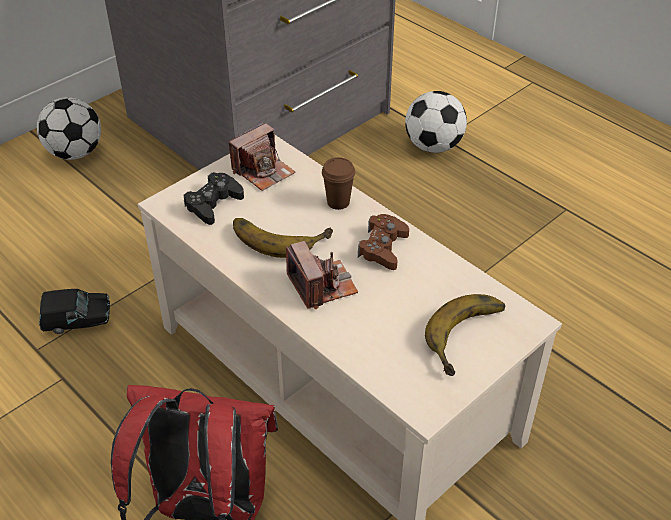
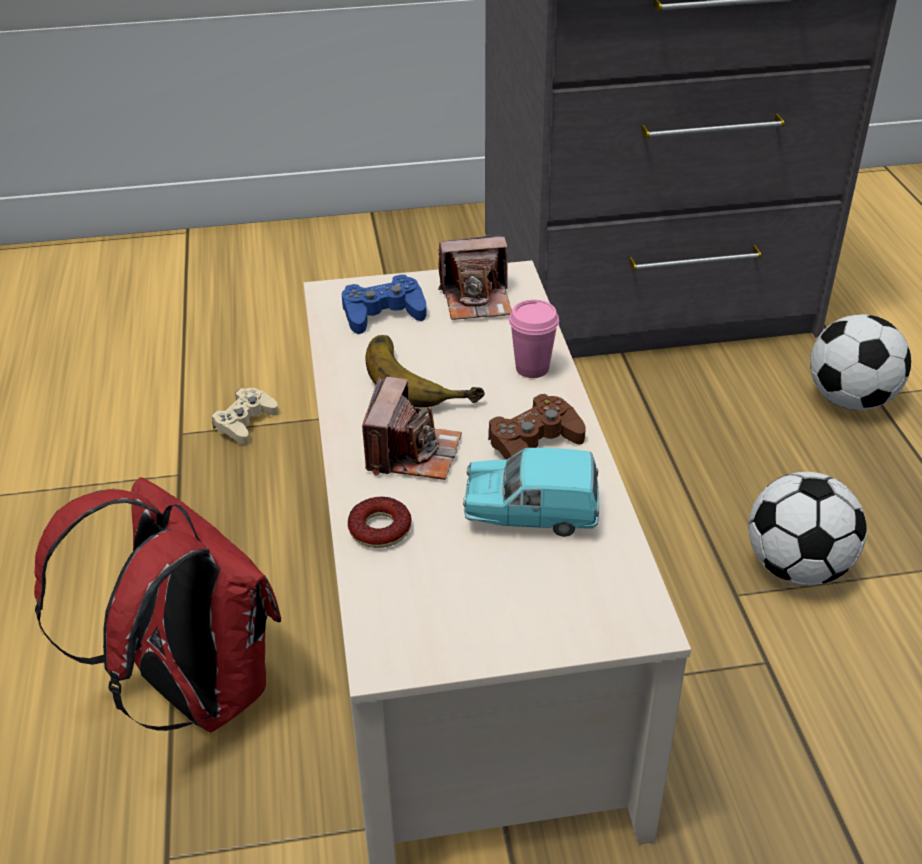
camera: 35 degrees right, 5 degrees down
(75, 153) = (396, 250): football -> football (797, 567)
(77, 321) = (245, 422): black toy car -> beige game controller
(213, 203) = (383, 313): black game controller -> blue game controller
(338, 202) = (532, 368): brown cup -> pink cup
(349, 339) = (380, 529): none -> donut
(421, 290) = (531, 514): none -> turquoise toy car
(471, 338) = (537, 604): banana -> none

